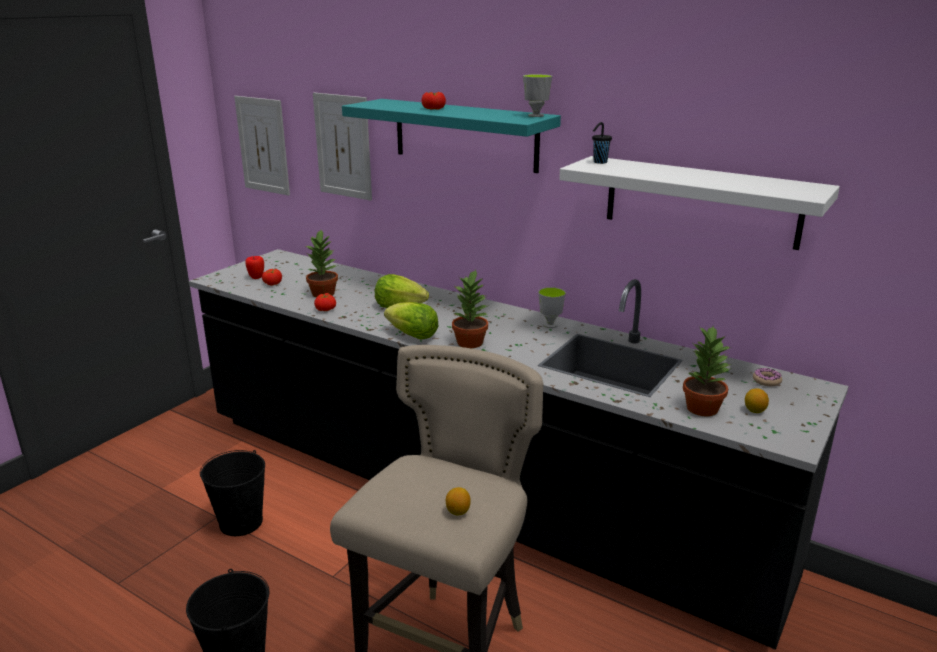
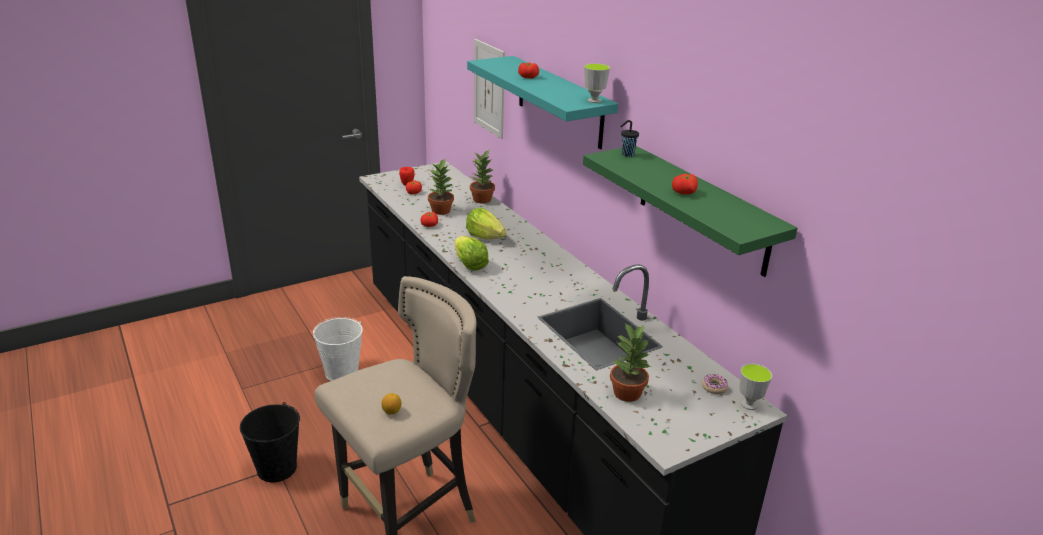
camera: 25 degrees right, 5 degrees up
(241, 522) = (342, 373): black bucket -> white bucket
(263, 145) = (445, 73): picture -> none
(470, 342) = (506, 283): potted plant -> potted plant (482, 200)
(550, 325) = (586, 284): cup -> cup (749, 404)
(701, 201) = (702, 209): white shelf -> green shelf
(704, 178) = (684, 192): none -> tomato
(754, 411) = (669, 409): lemon -> none

